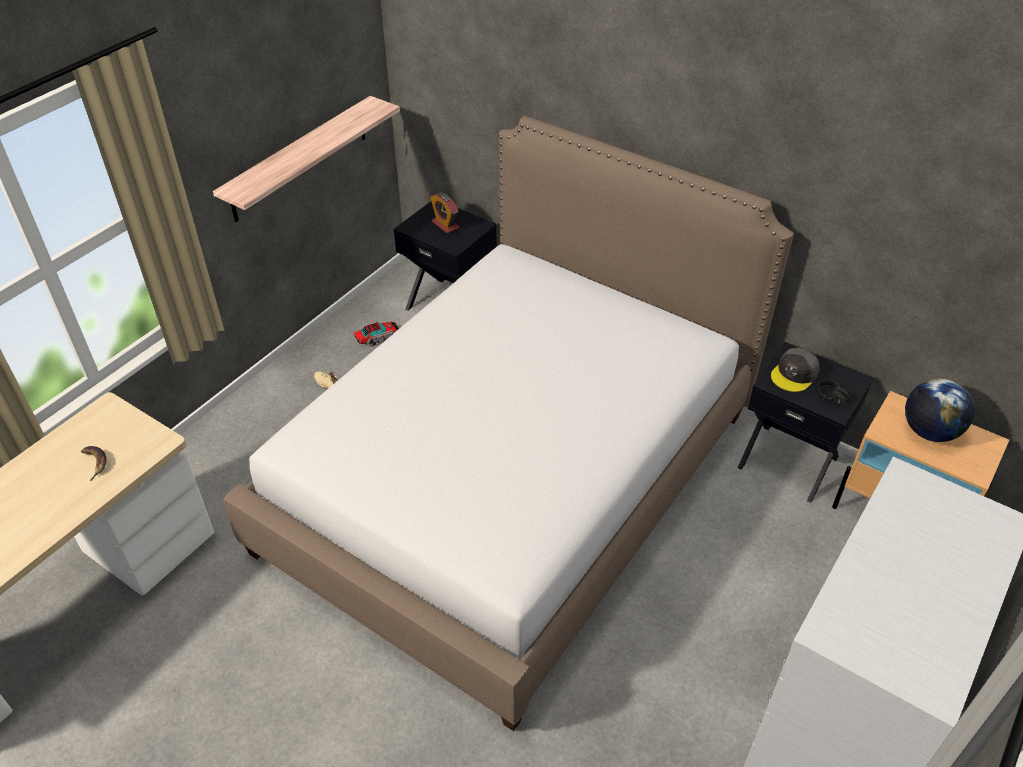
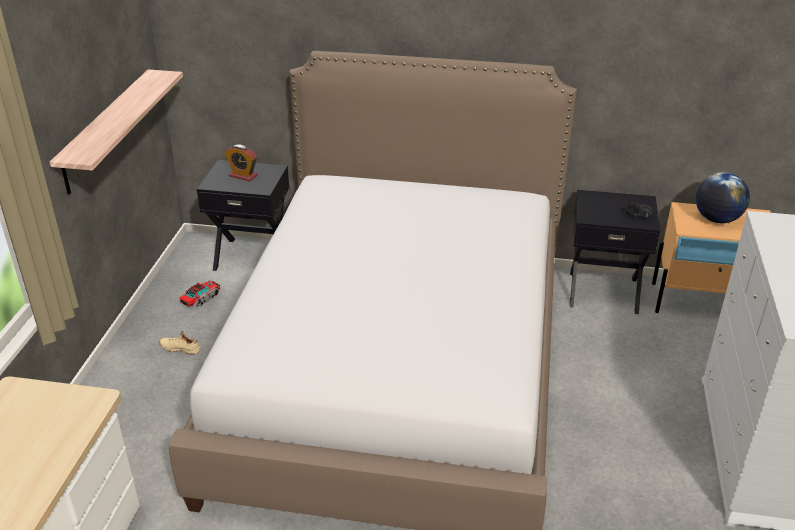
camera: 25 degrees left, 10 degrees down
(95, 462) = (35, 438): banana -> none
(794, 374) = (600, 208): grey cap -> none

